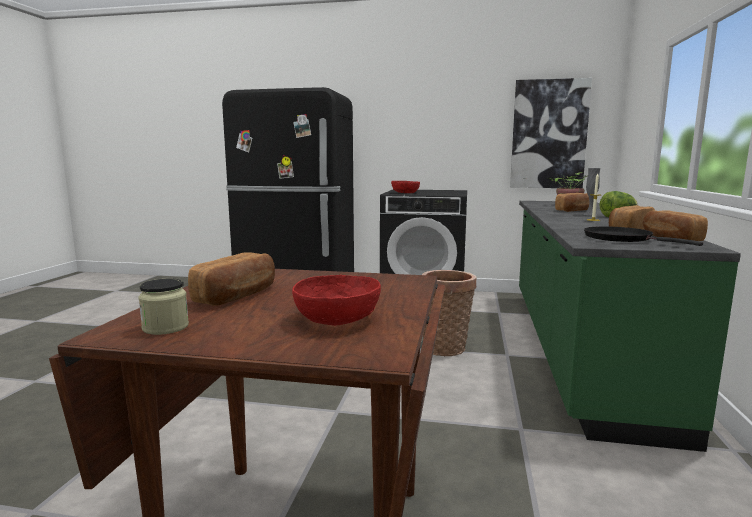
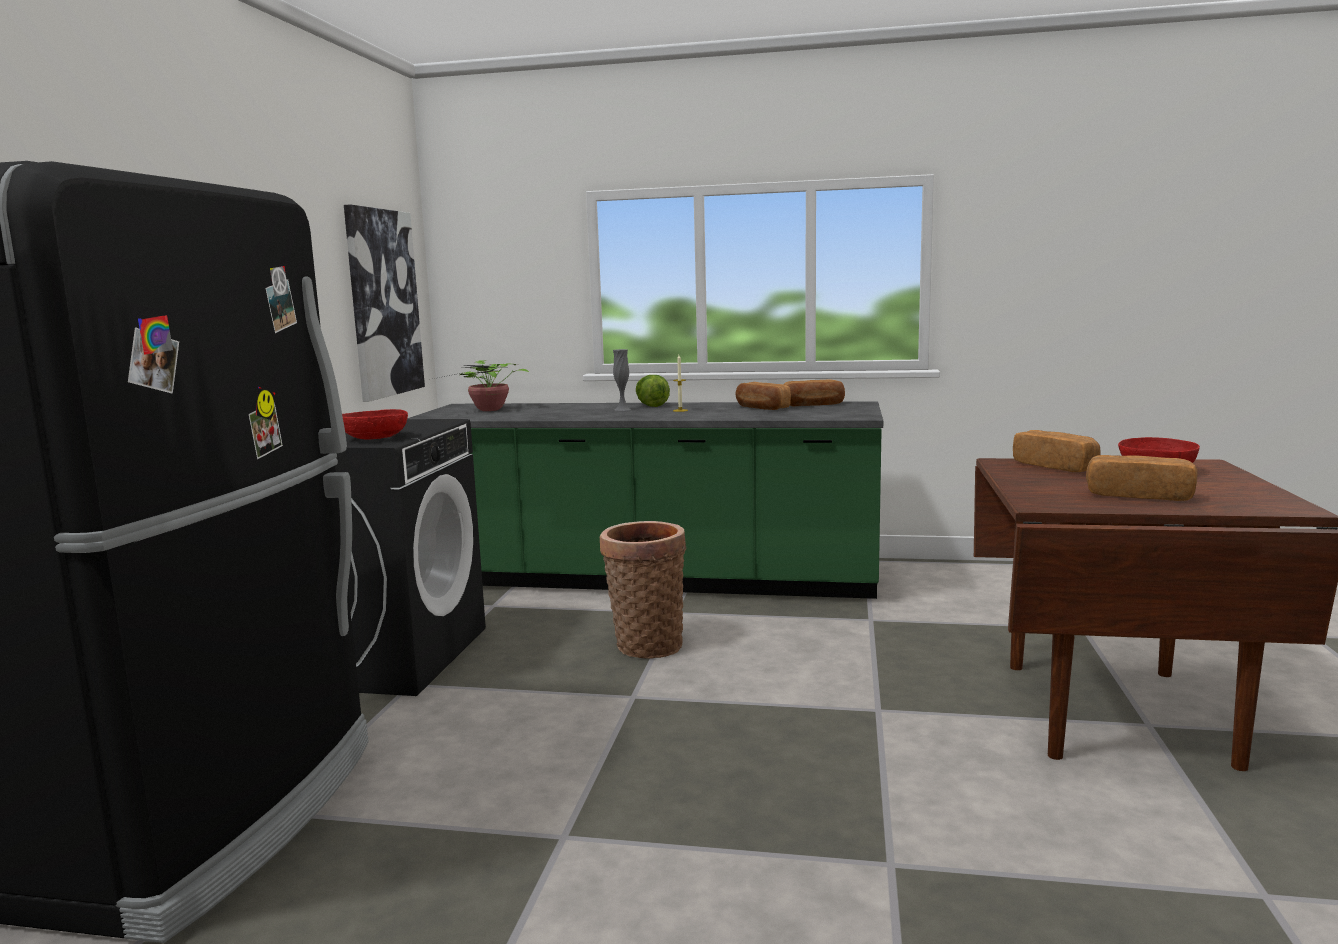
camera: 90 degrees left, 0 degrees up
(165, 327) = (1256, 500): jar -> none
(574, 210) = (573, 411): bread -> bread (1056, 466)
(622, 239) = (824, 411): black frying pan -> none

